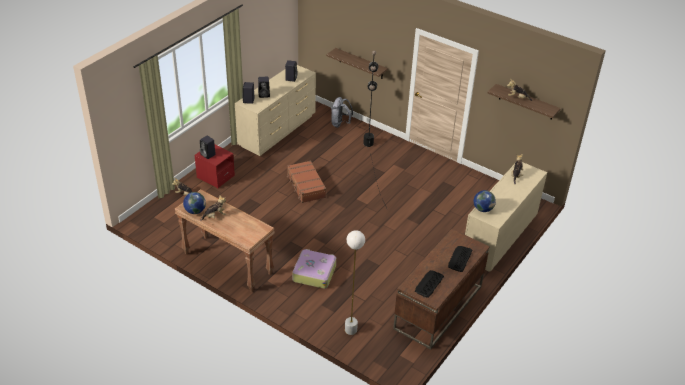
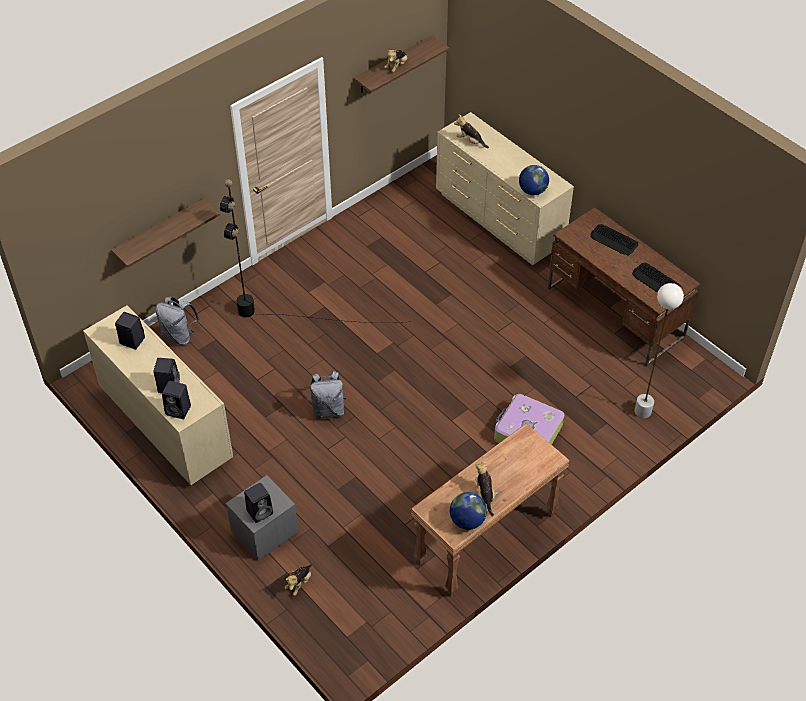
camera: 75 degrees left, 10 degrees up
(215, 177) = (264, 532): red nightstand -> grey nightstand
(306, 186) = (328, 410): brown suitcase -> grey backpack

